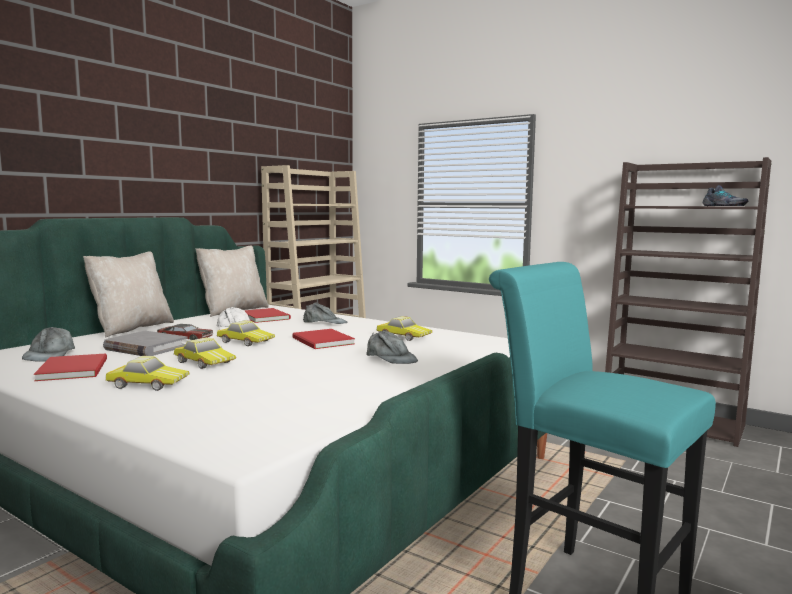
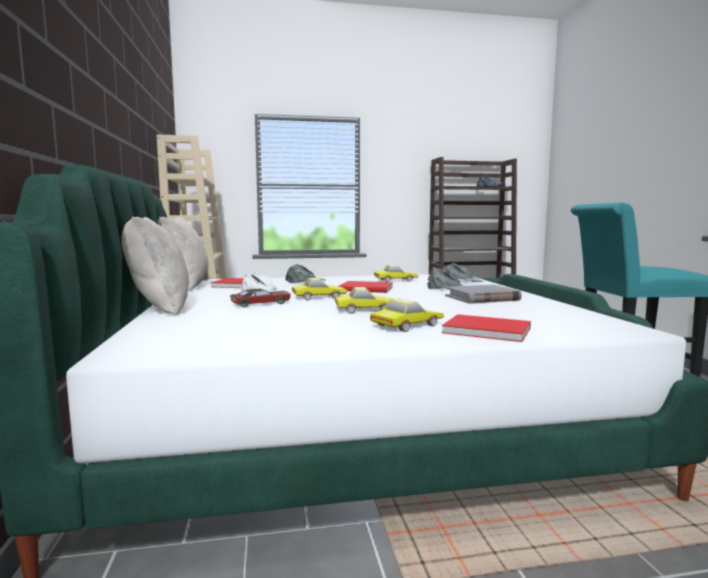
camera: 45 degrees left, 0 degrees up
(49, 354) = (199, 334): grey cap -> grey cap (462, 281)
(75, 369) = (294, 333): red book -> red book (484, 330)
(145, 348) = (264, 313): grey book -> grey book (482, 298)

